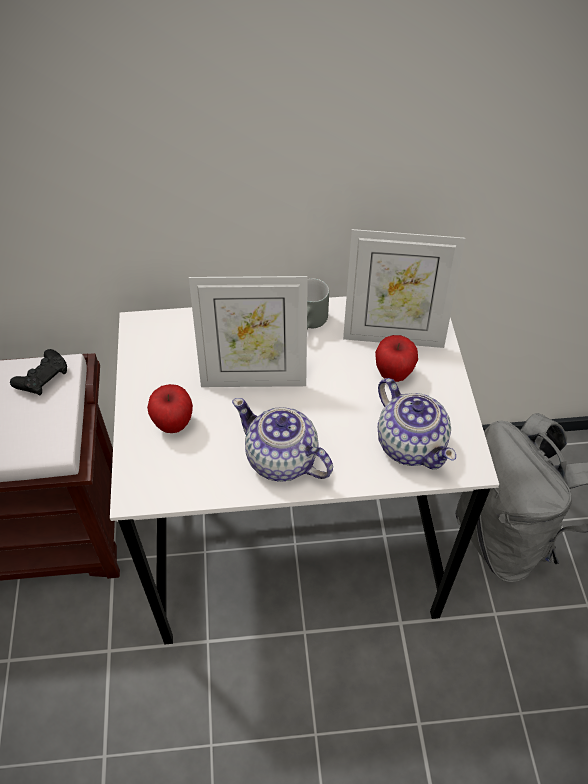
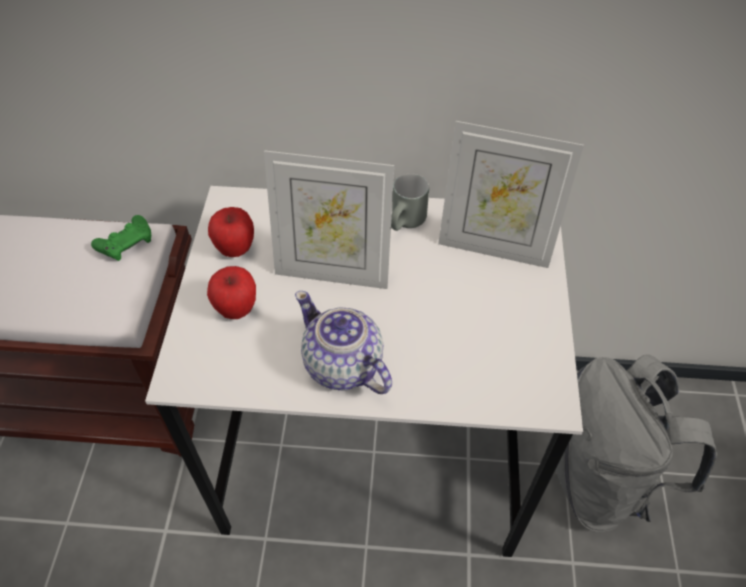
camera: 10 degrees right, 0 degrees up
(42, 377) = (126, 242): black game controller -> green game controller
(393, 374) = (486, 289): apple -> apple (235, 249)
(410, 443) = (490, 369): teapot -> none

